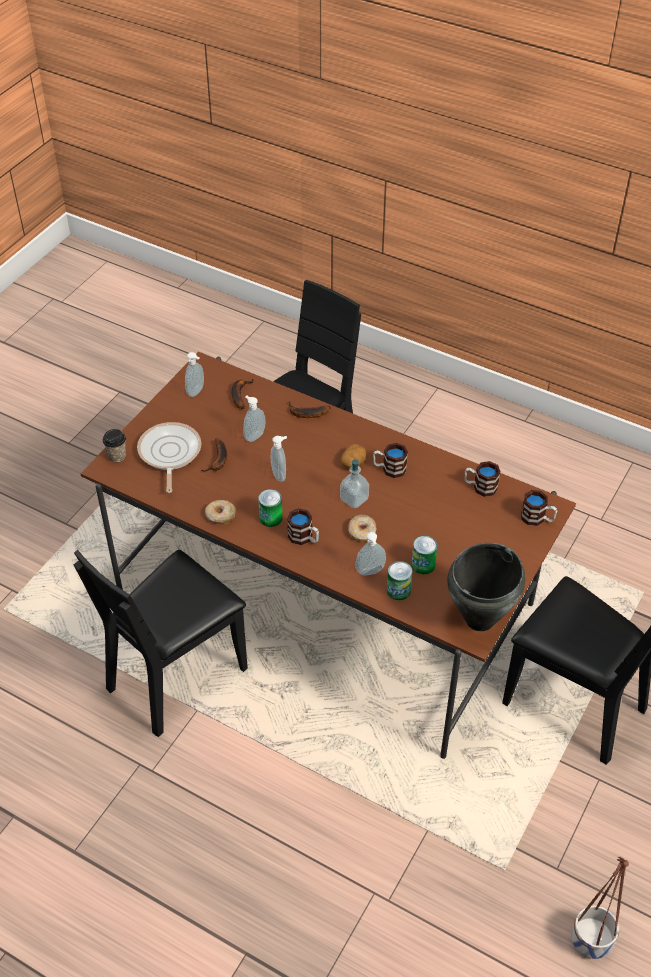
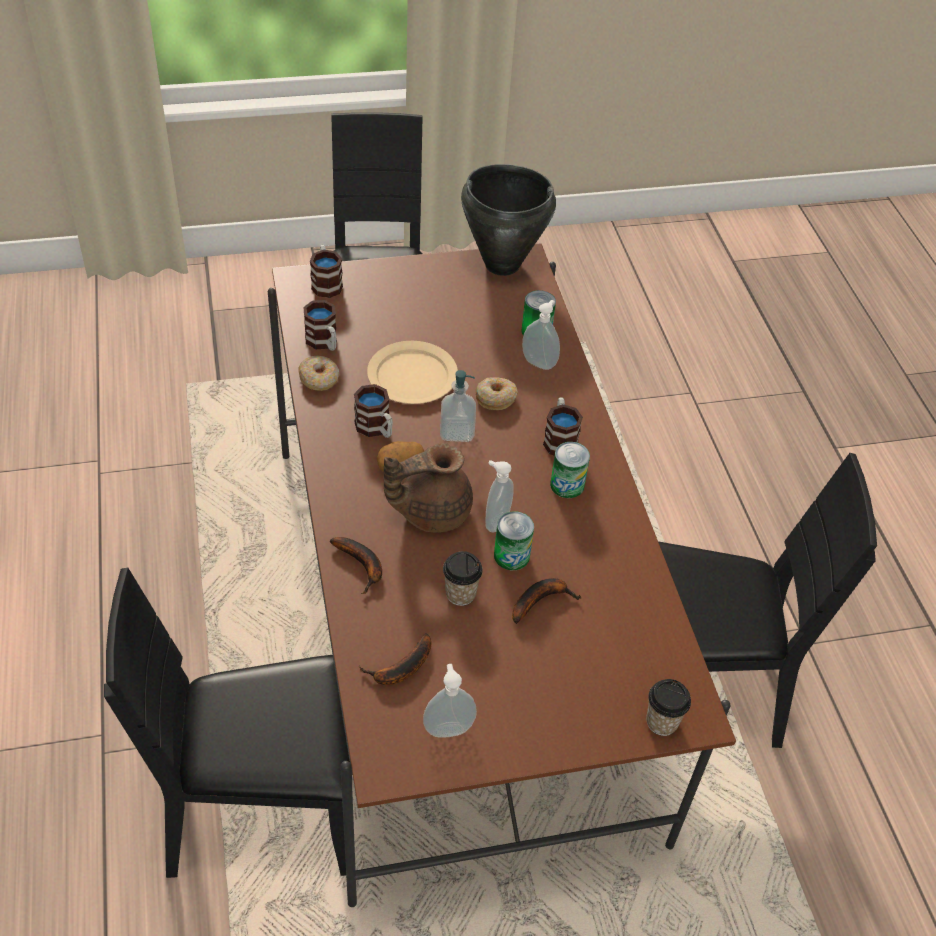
camera: 135 degrees left, 0 degrees up
(169, 454) = (591, 663): frying pan -> none
(220, 516) = (619, 533): donut -> donut (319, 379)
(254, 436) = (460, 594): soap dispenser -> cup
(312, 455) = (430, 511): none -> brown teapot
(415, 507) = (412, 376): none -> beige plate
(423, 564) = (483, 331): can -> can (511, 556)
(591, 942) = (581, 277): planter -> none

